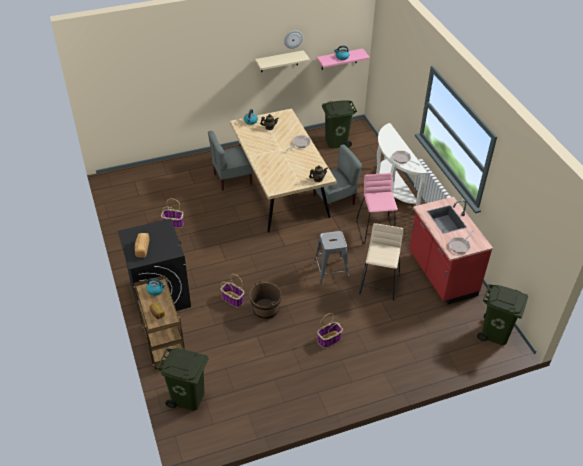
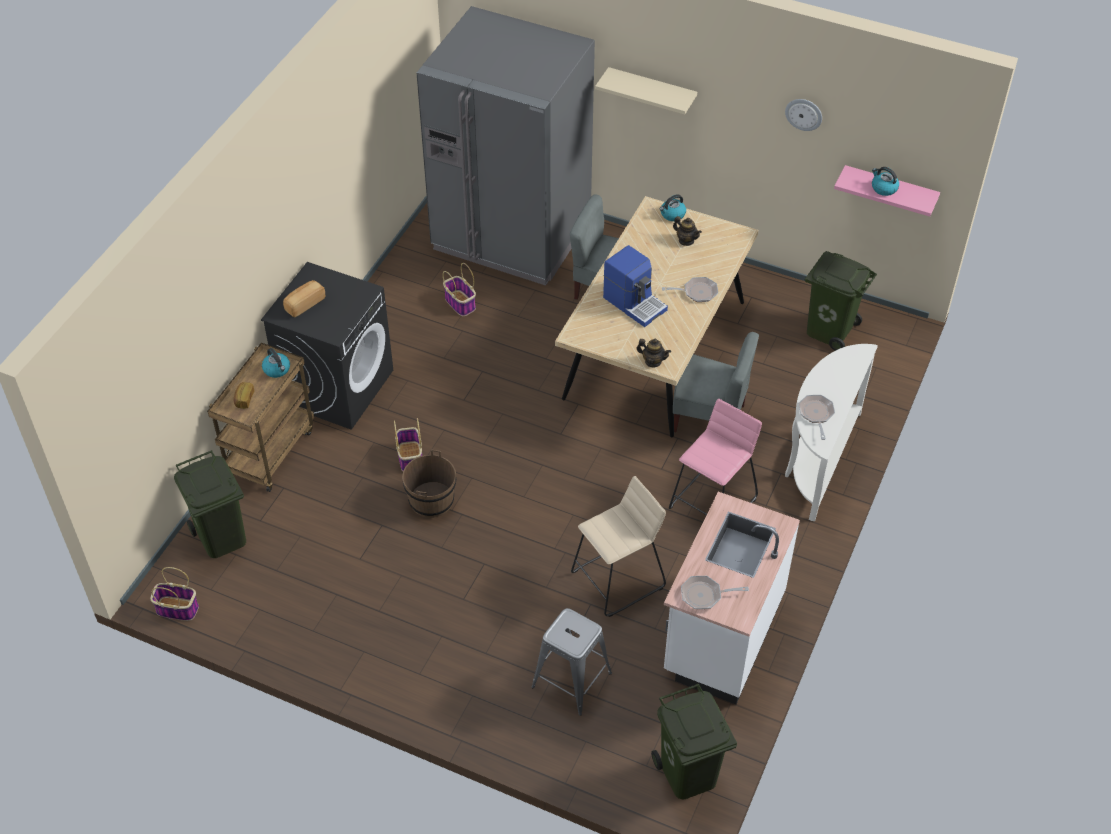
camera: 45 degrees right, 5 degrees up
(161, 182) = (511, 235): none -> grey fridge
(279, 61) = (773, 140): beige shelf -> beige shelf (651, 91)
(281, 162) = (635, 303): none -> coffee machine
(329, 339) = (458, 599): basket -> basket (176, 609)
(331, 271) = (576, 513): grey stool -> grey stool (572, 680)
(441, 275) = (722, 634): red counter -> white counter

